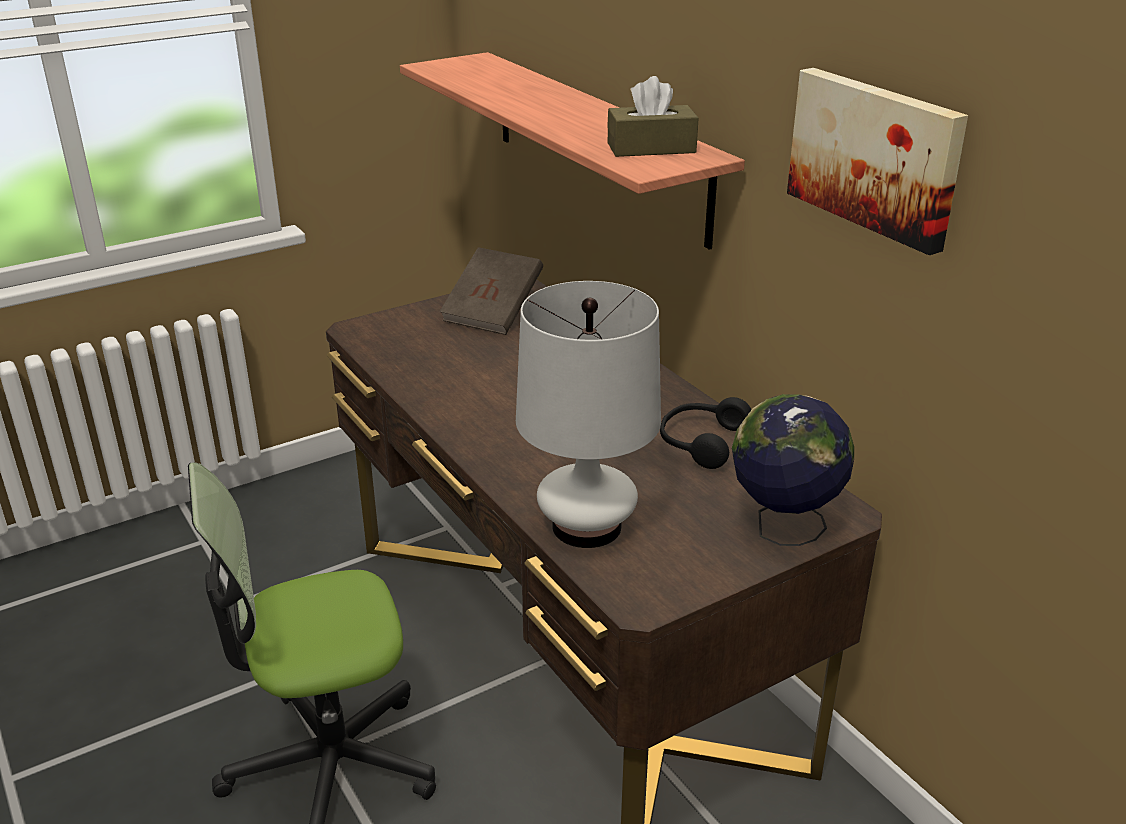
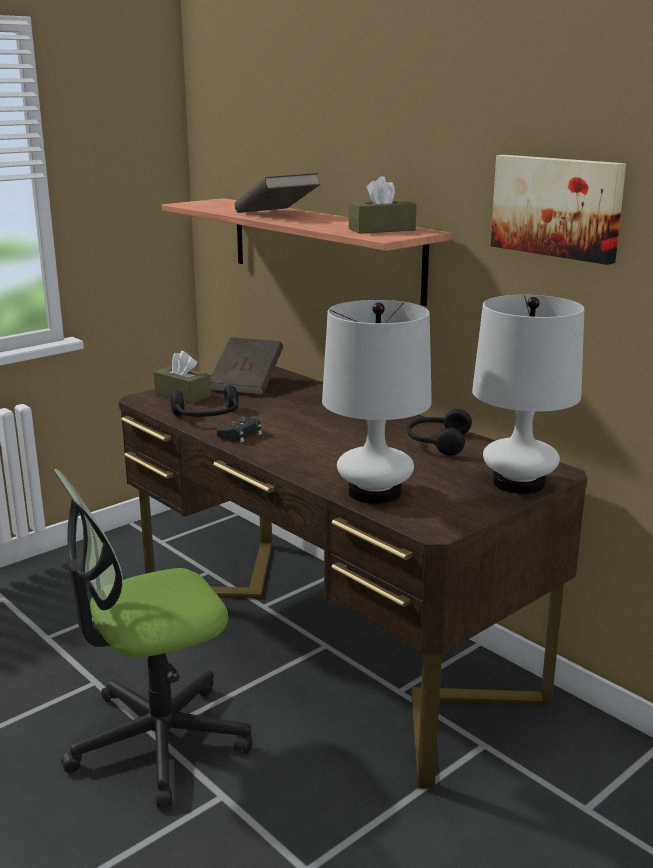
camera: 10 degrees left, 10 degrees down
(407, 326) = (183, 395): none -> brown tissue box
(424, 368) = (207, 416): none -> black headphones
(454, 405) = (241, 435): none -> black game controller
(532, 99) = (276, 214): none -> brown book
(783, 529) = (519, 483): globe -> white table lamp

